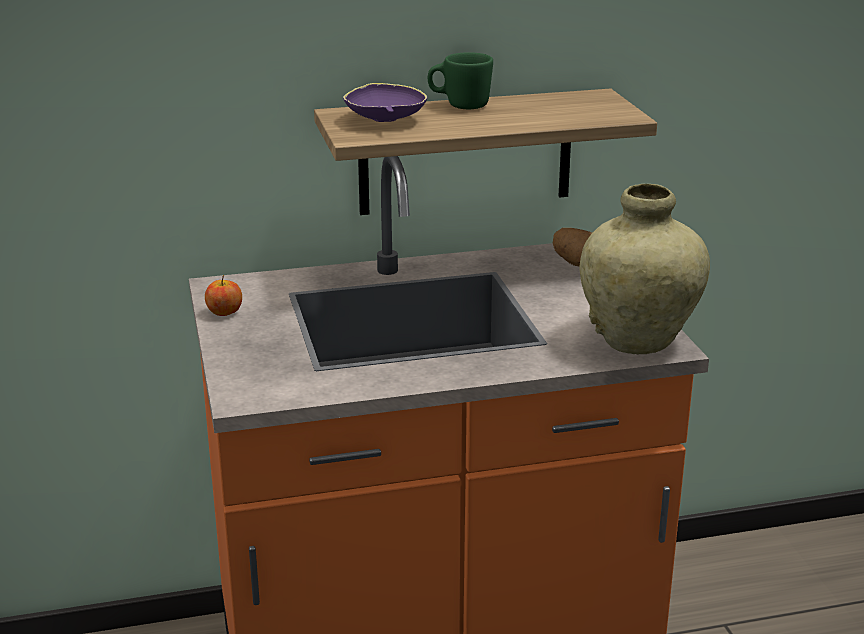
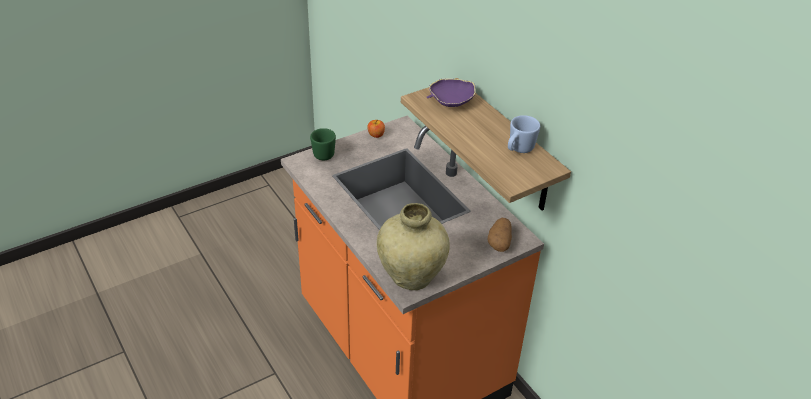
camera: 70 degrees right, 15 degrees up
(459, 105) = (492, 120): green mug -> green mug (323, 153)
(546, 103) = (518, 149): none -> blue mug

